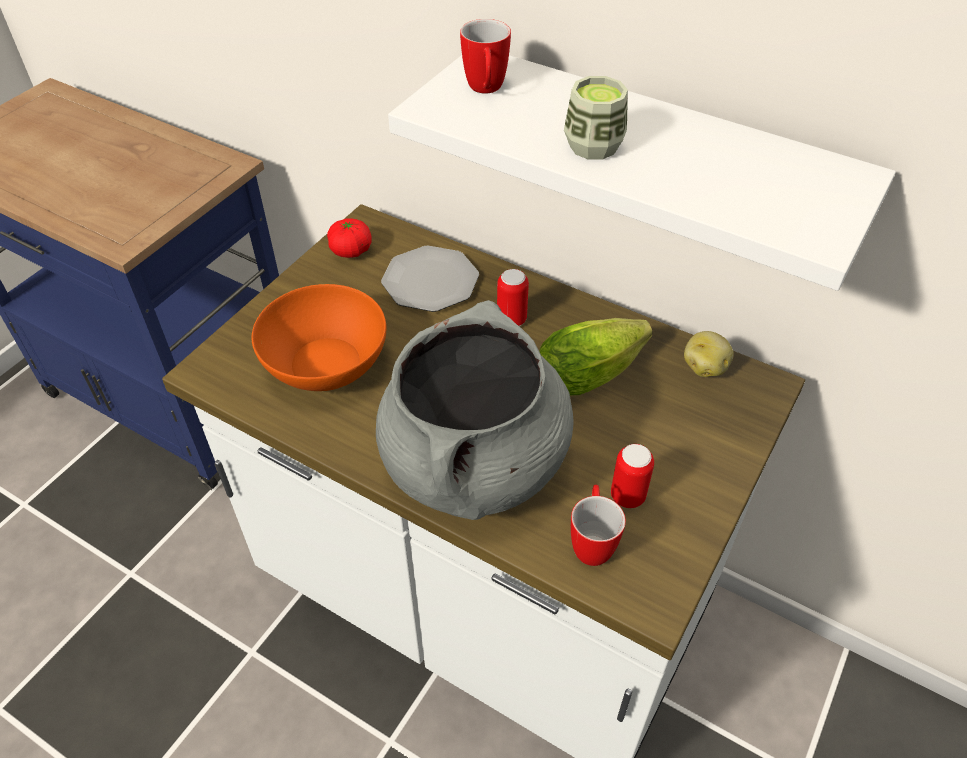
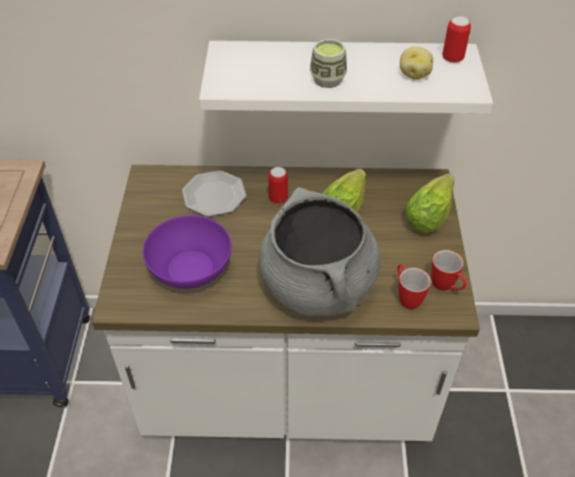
camera: 30 degrees left, 0 degrees up
(326, 365) = (191, 269): orange bowl -> purple bowl
(351, 250) = (150, 195): tomato -> none
(486, 91) = (242, 66): mug -> mug (446, 287)
(627, 496) = (407, 266): can -> can (452, 58)
(705, 367) = (397, 183): potato -> potato (414, 74)
(726, 433) = (431, 213): none -> lettuce

